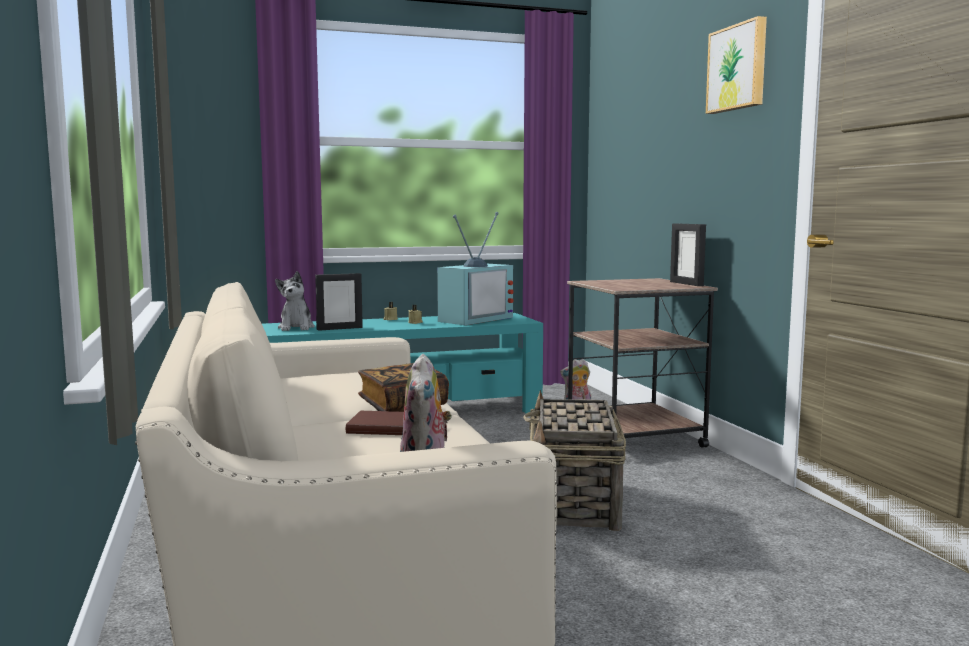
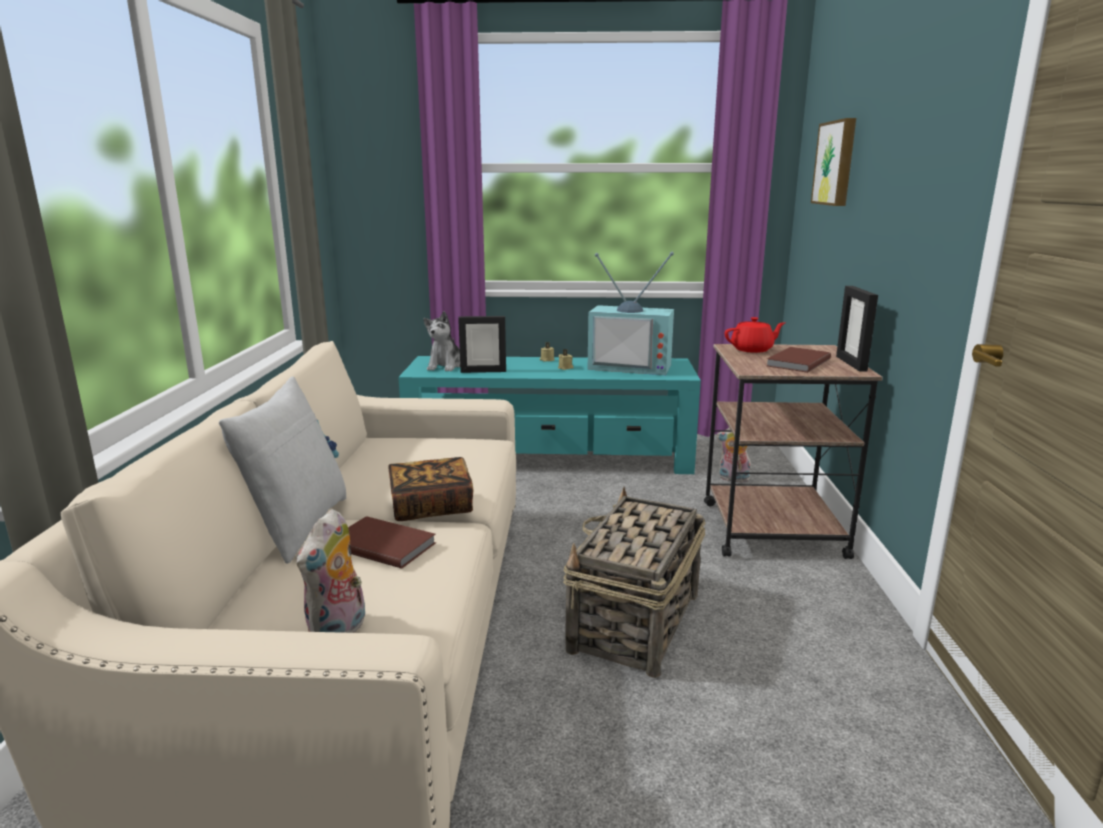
camera: 20 degrees right, 10 degrees up
(294, 428) = (298, 528): none -> grey pillow
(473, 319) = (631, 366): television -> television turned 45 degrees clockwise
(603, 281) = (752, 349): none -> red teapot
(647, 285) = (796, 362): none -> brown book
(738, 68) = (941, 85): picture -> picture (836, 163)

